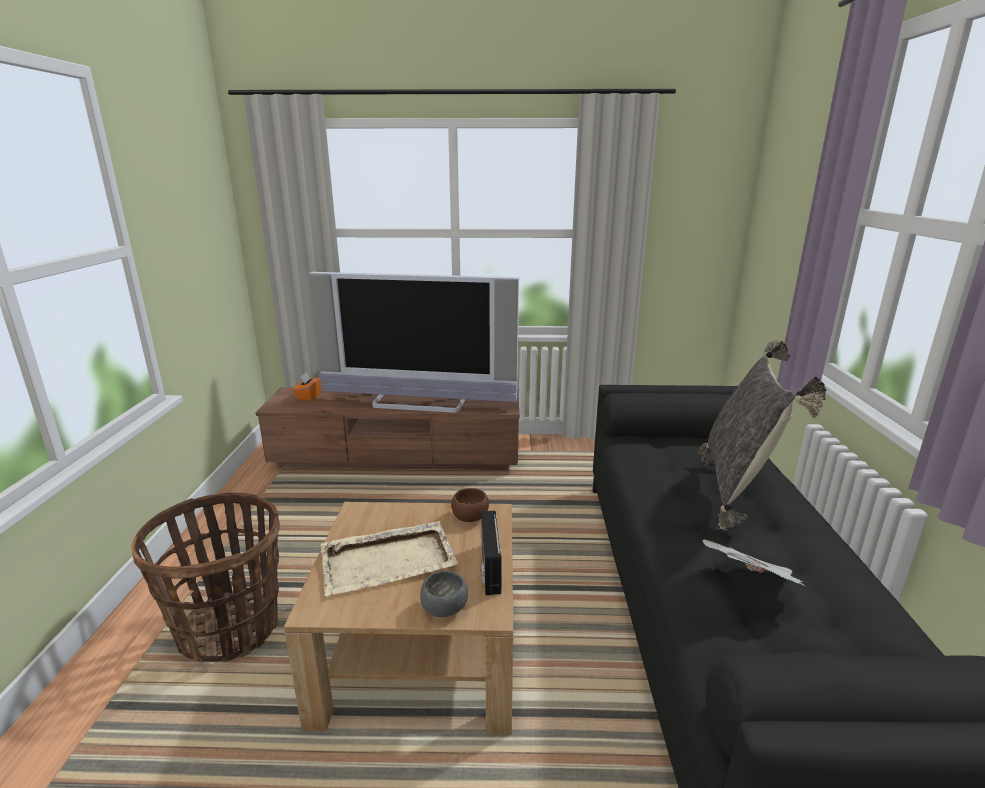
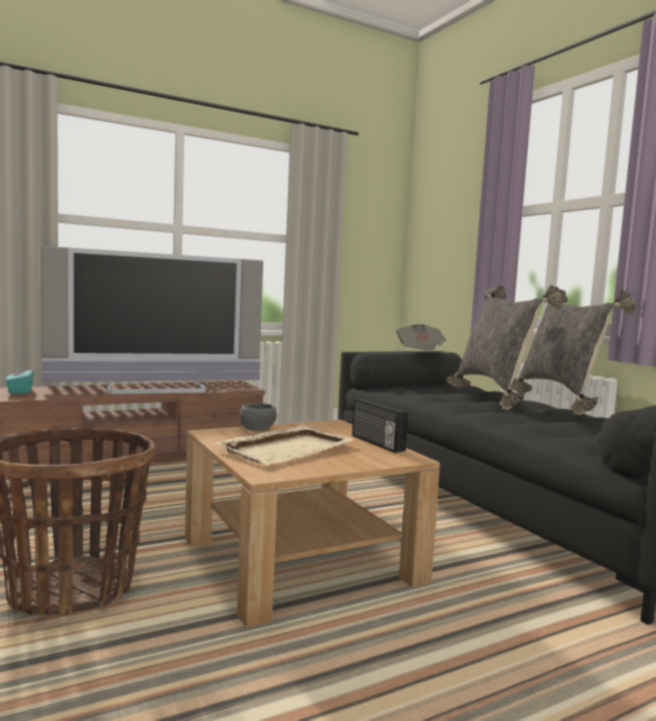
camera: 30 degrees left, 15 degrees down
(309, 396) = (19, 391): orange tissue box -> turquoise tissue box
(445, 608) = (376, 460): grey bowl -> grey bowl (258, 429)
(471, 517) = (320, 426): brown bowl -> none
(751, 583) = (557, 423): newspaper -> newspaper (420, 352)
(836, 524) = (562, 405): none -> pillow

